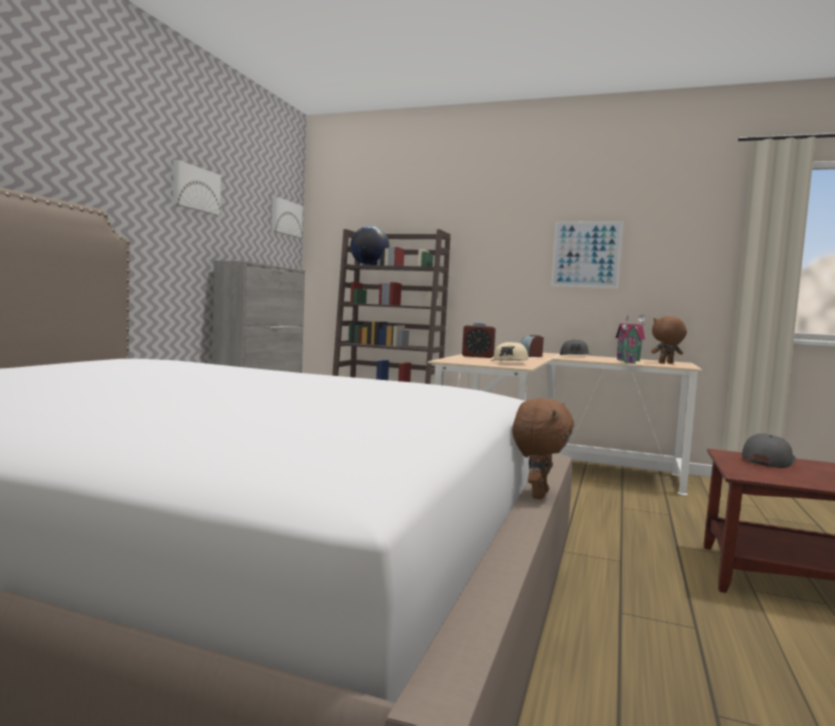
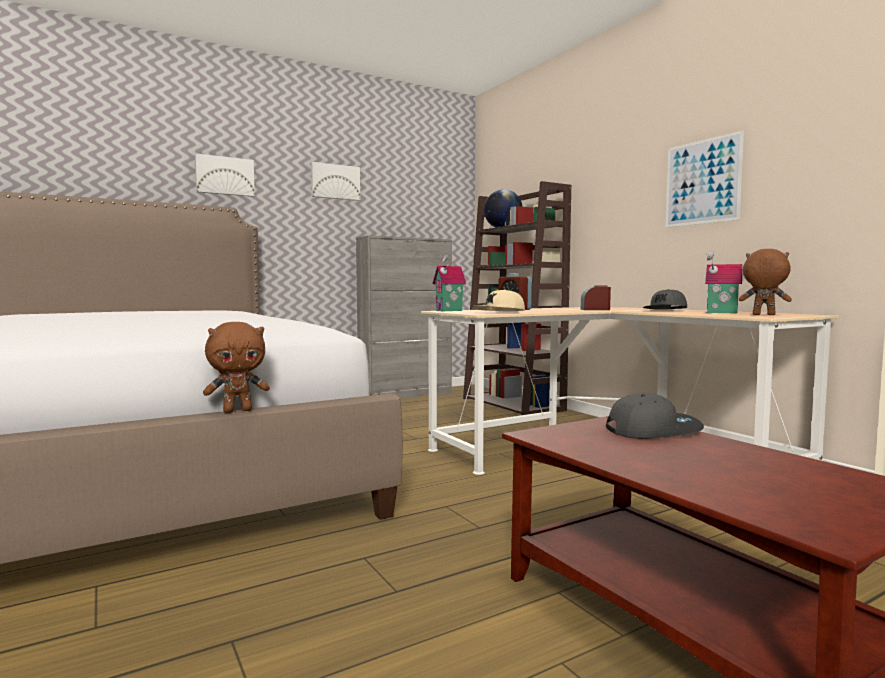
camera: 40 degrees right, 0 degrees up
(285, 218) = (447, 194): picture -> picture (224, 176)
(631, 362) = (699, 314): toy house -> toy house (450, 311)

